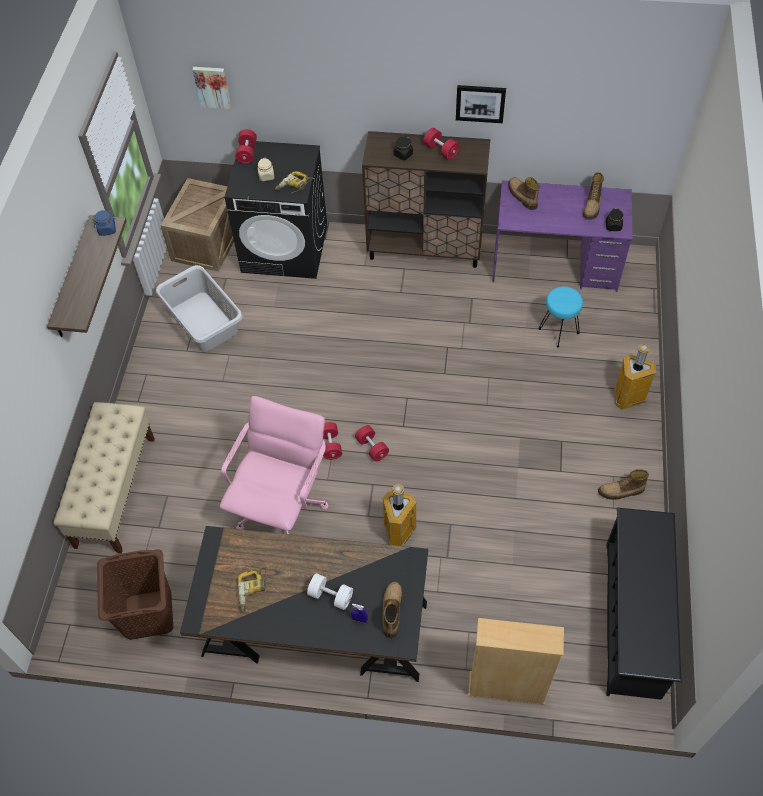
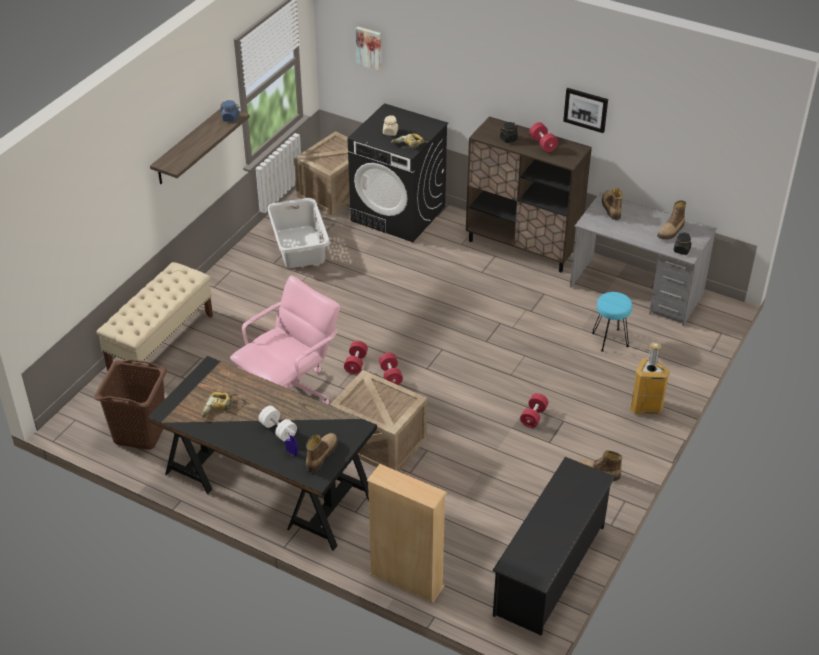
camera: 20 degrees right, 15 degrees down
(247, 153) = (384, 113): red dumbbell -> red dumbbell (533, 416)
(398, 533) = (377, 442): trash can -> crate
(555, 265) = (636, 290): purple desk -> grey desk

